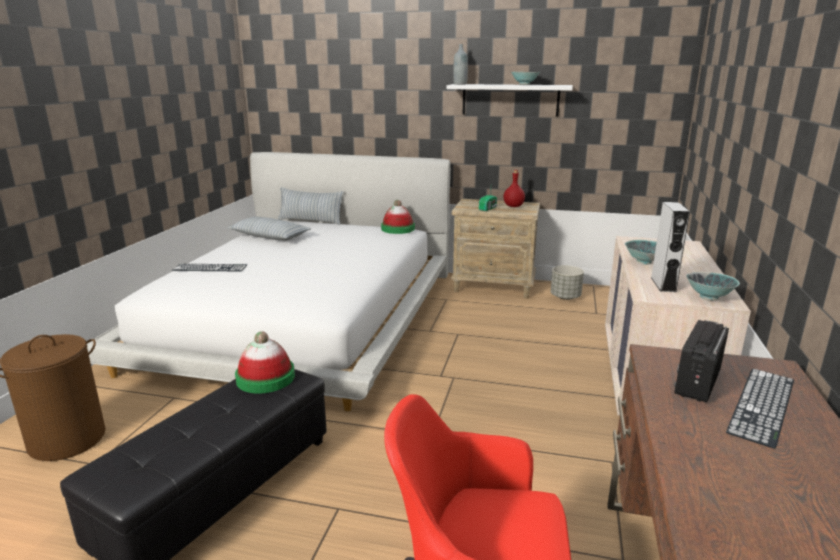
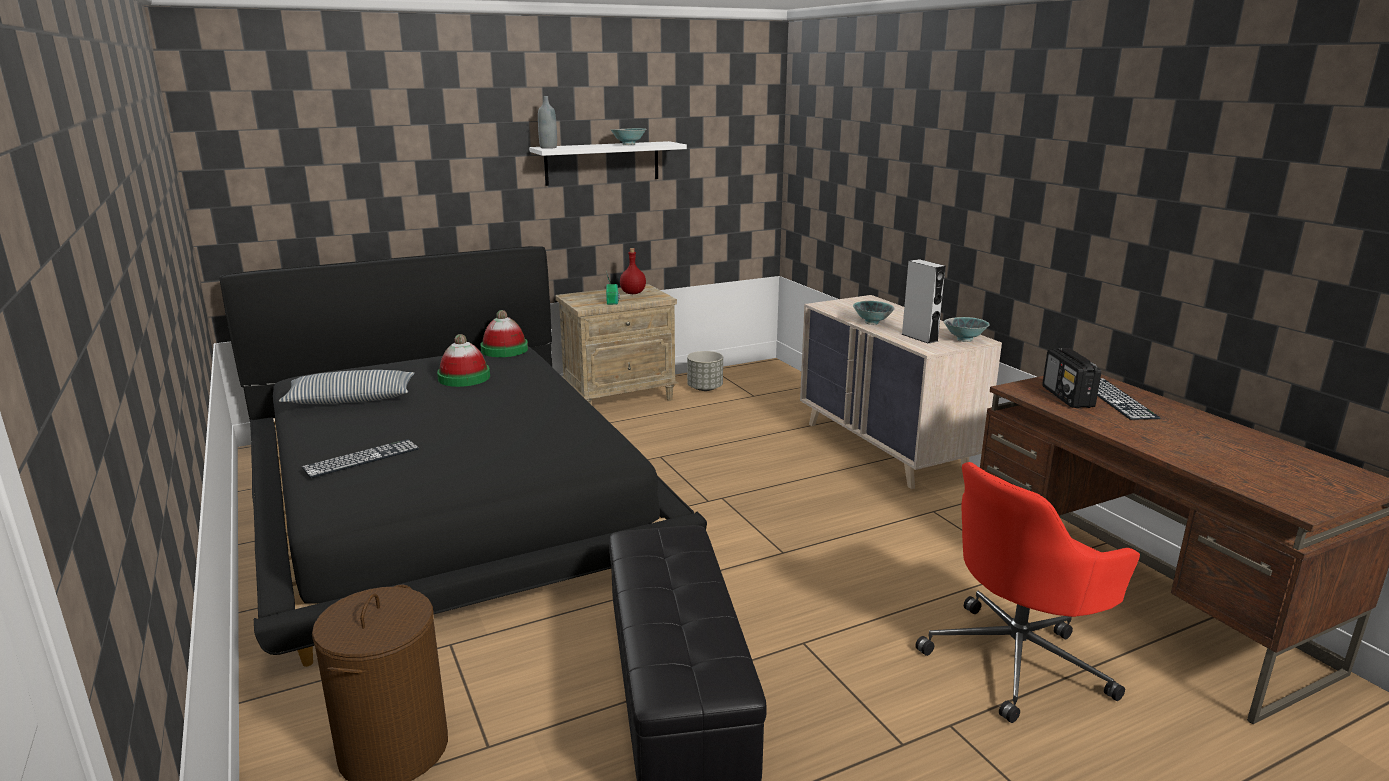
camera: 40 degrees left, 0 degrees up
(265, 378) = (649, 546): hat -> hat (464, 377)
(304, 315) = (450, 497): white bed -> black bed
(311, 221) = (357, 366): pillow -> none

